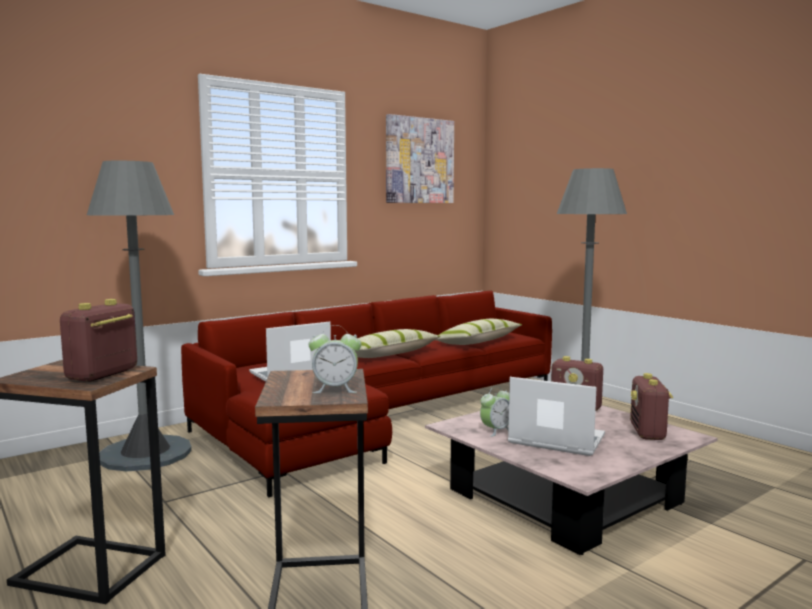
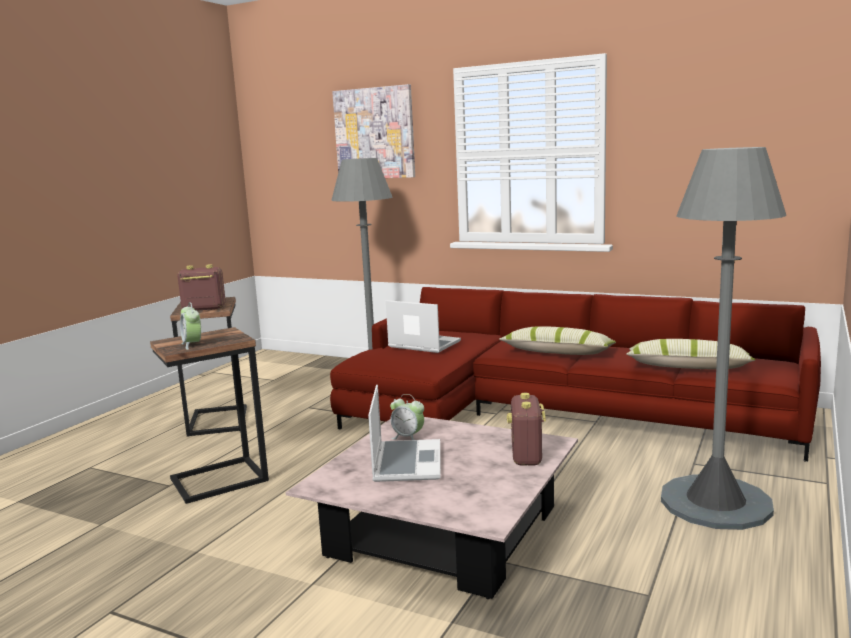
camera: 65 degrees right, 5 degrees up
(419, 160) = (720, 121): picture -> picture (374, 133)
(648, 433) = (476, 499): radio -> none

